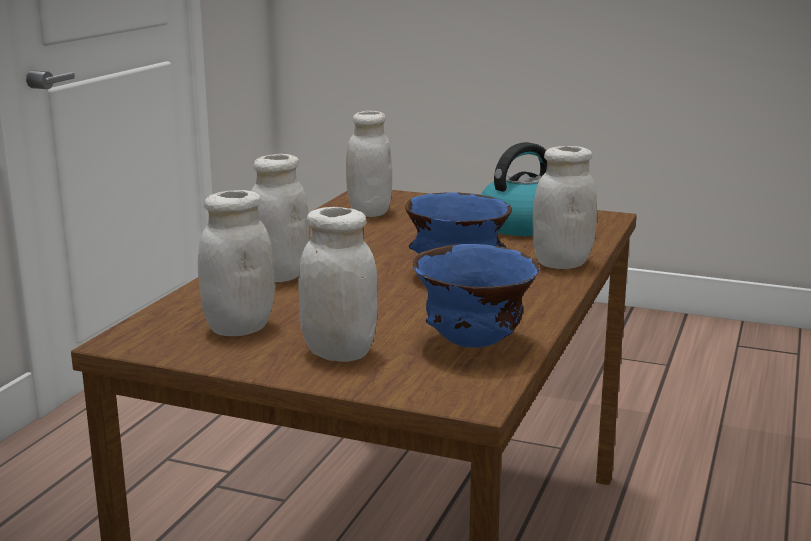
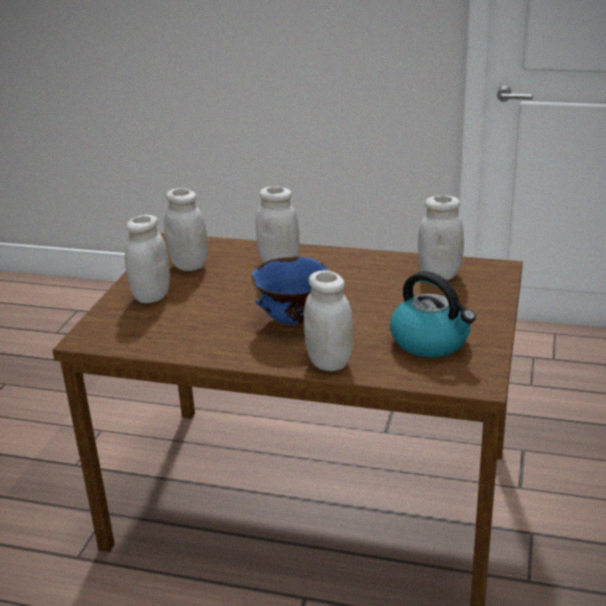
camera: 85 degrees right, 10 degrees up
(475, 345) = (161, 335): blue bowl -> none

